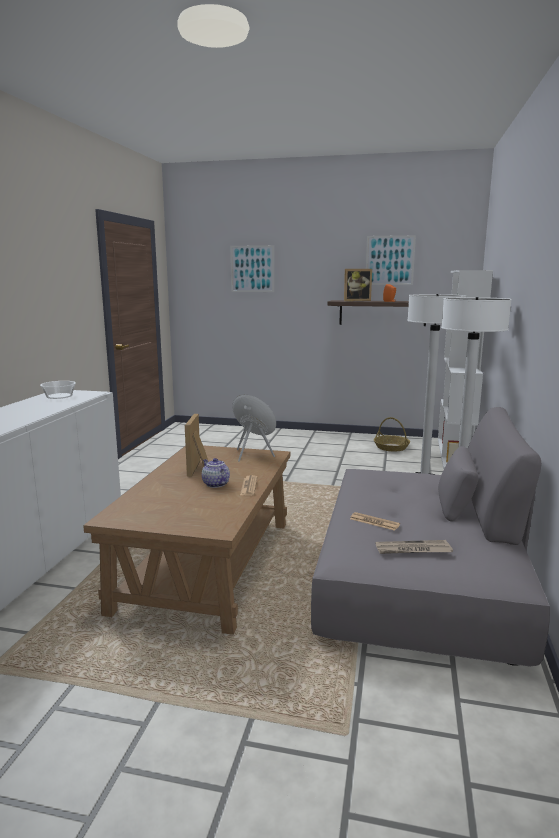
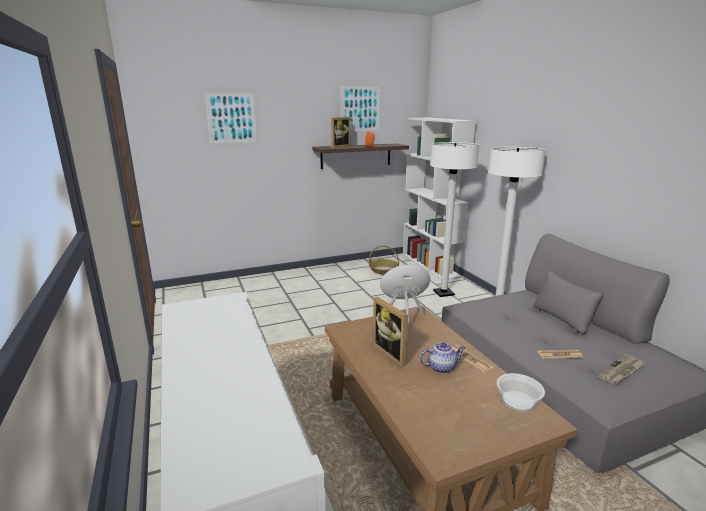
camera: 35 degrees left, 5 degrees up
(59, 396) = (198, 316): bowl -> bowl (517, 400)
(215, 484) = (442, 367): teapot -> teapot turned 150 degrees clockwise

